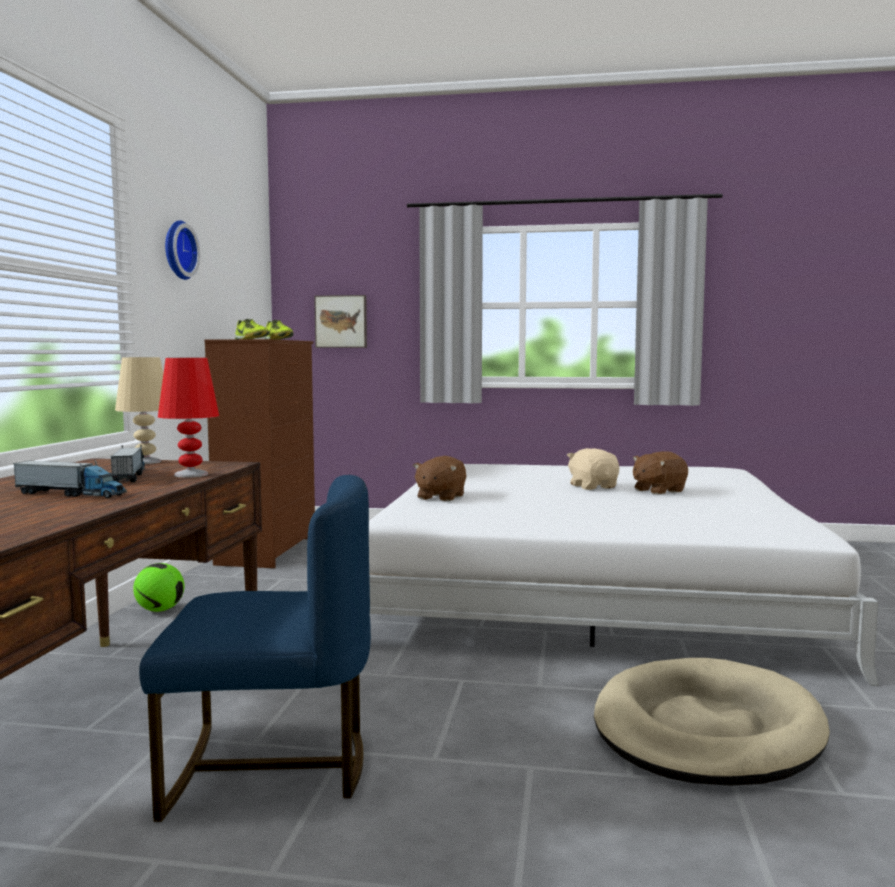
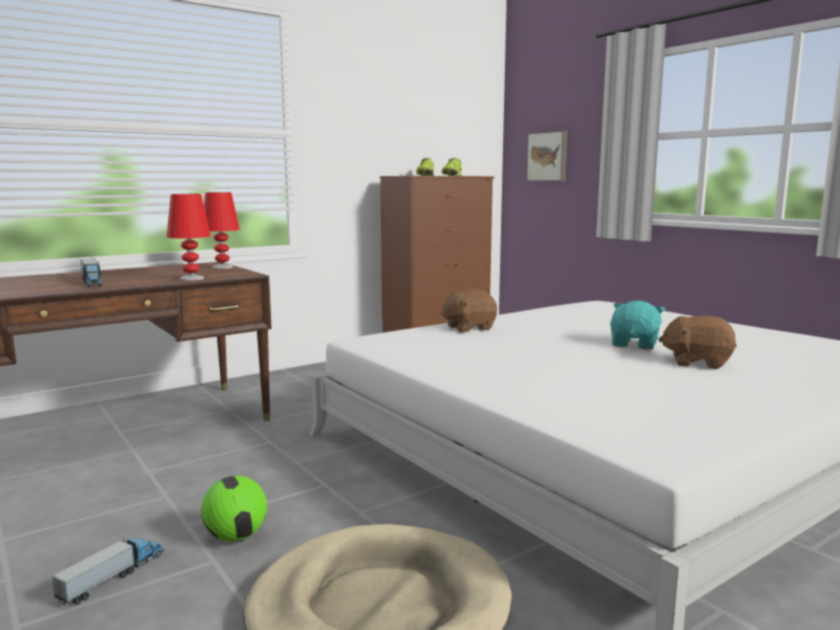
camera: 45 degrees right, 5 degrees up
(130, 476) = (167, 275): toy truck -> toy truck (113, 577)
(146, 462) = (223, 267): beige table lamp -> red table lamp
(159, 610) = (291, 376): football -> football (236, 536)
(177, 250) = (359, 105): wall clock -> none
(270, 768) = (121, 488): blue chair -> none
(593, 486) = (635, 344): beige plush toy -> turquoise plush toy

